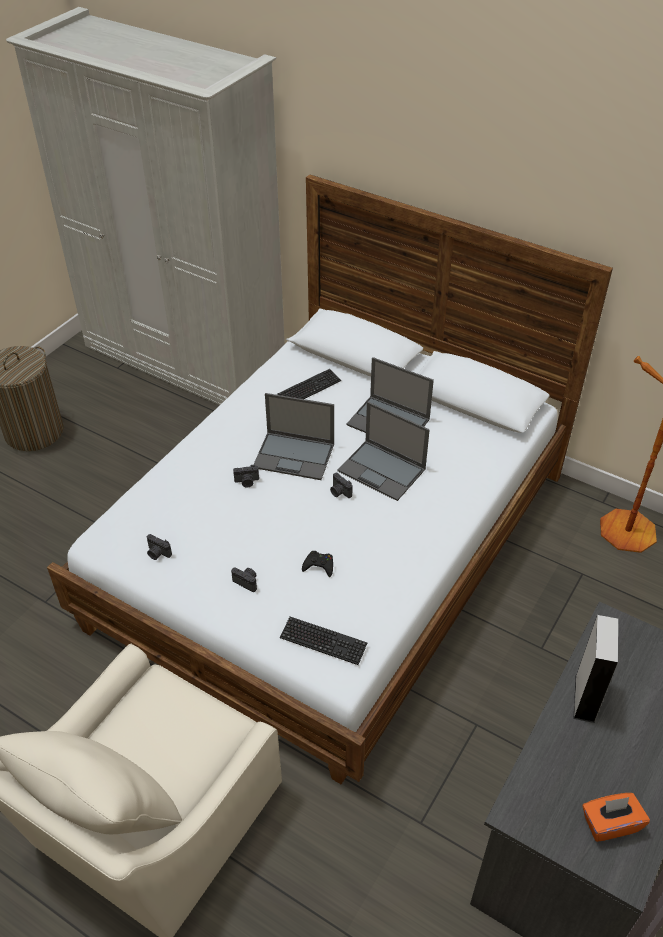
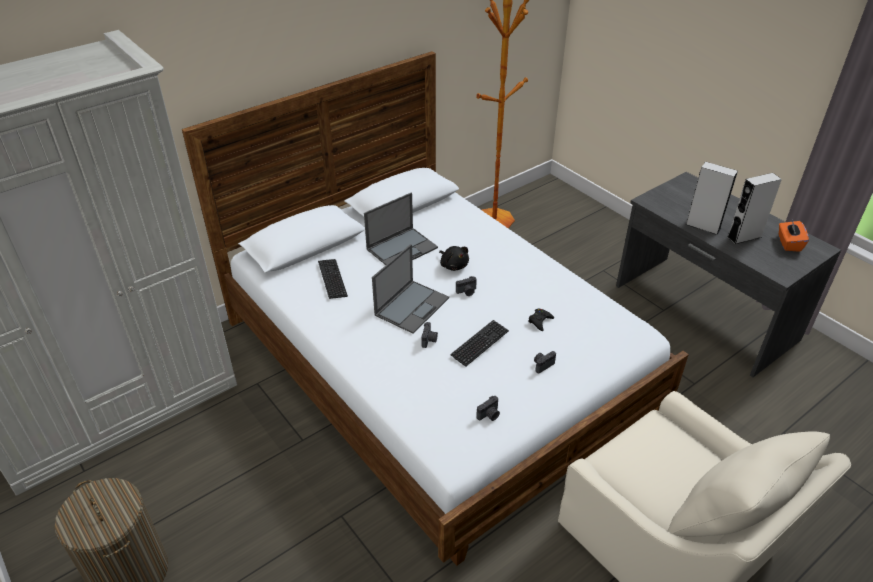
camera: 70 degrees left, 5 degrees down
(323, 641) = (615, 336): keyboard -> keyboard (479, 344)
(382, 470) = (453, 265): laptop -> black plush toy
(589, 756) = (744, 237): none -> grey speaker

